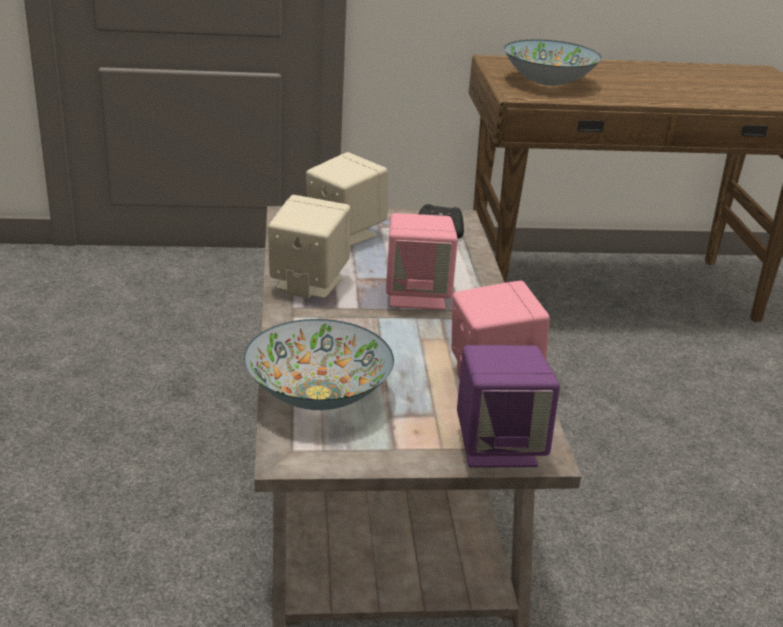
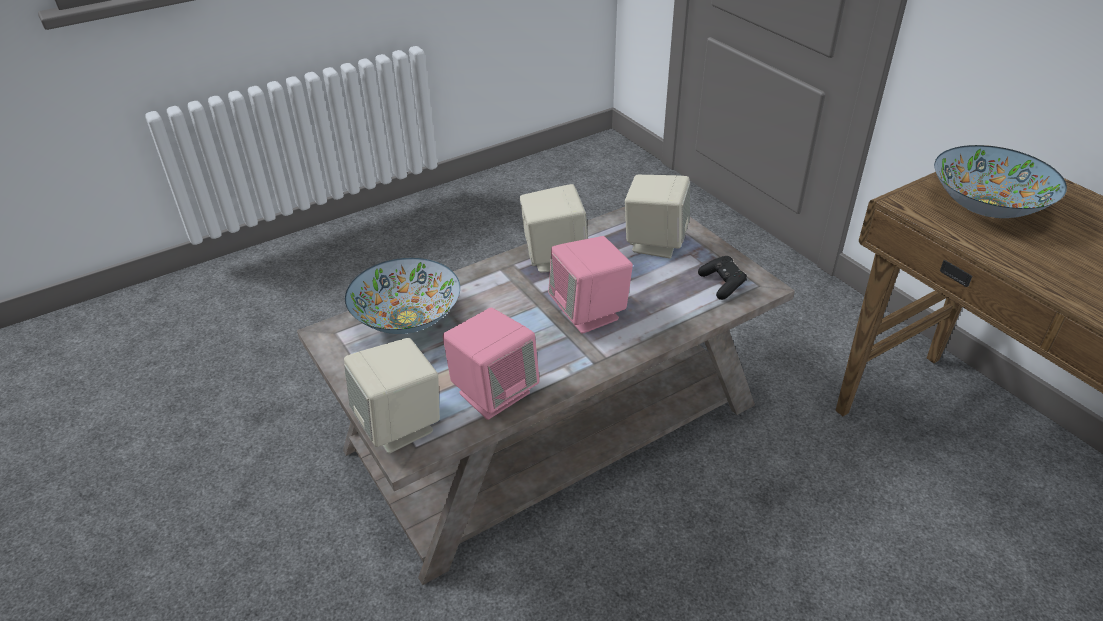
camera: 65 degrees right, 10 degrees up
(498, 447) = (400, 425): purple speaker -> beige speaker

